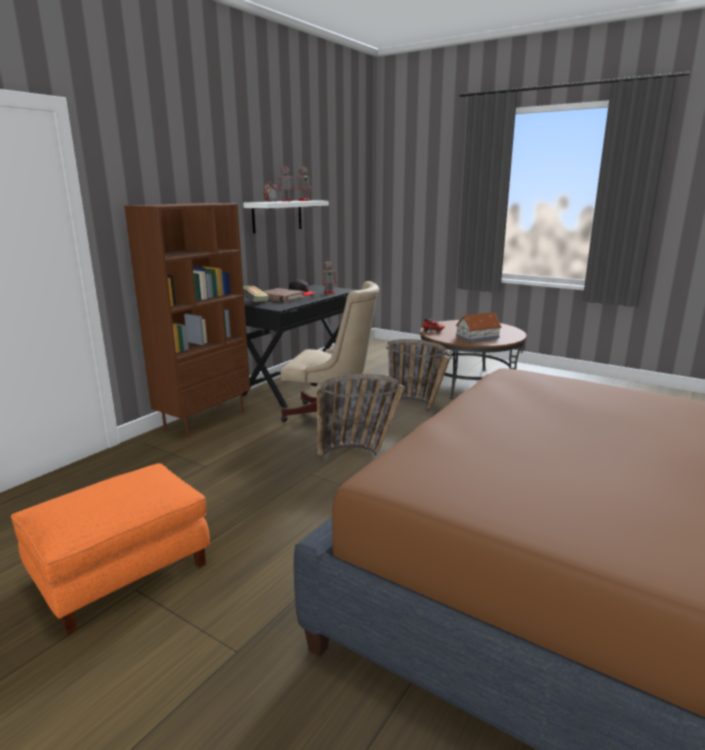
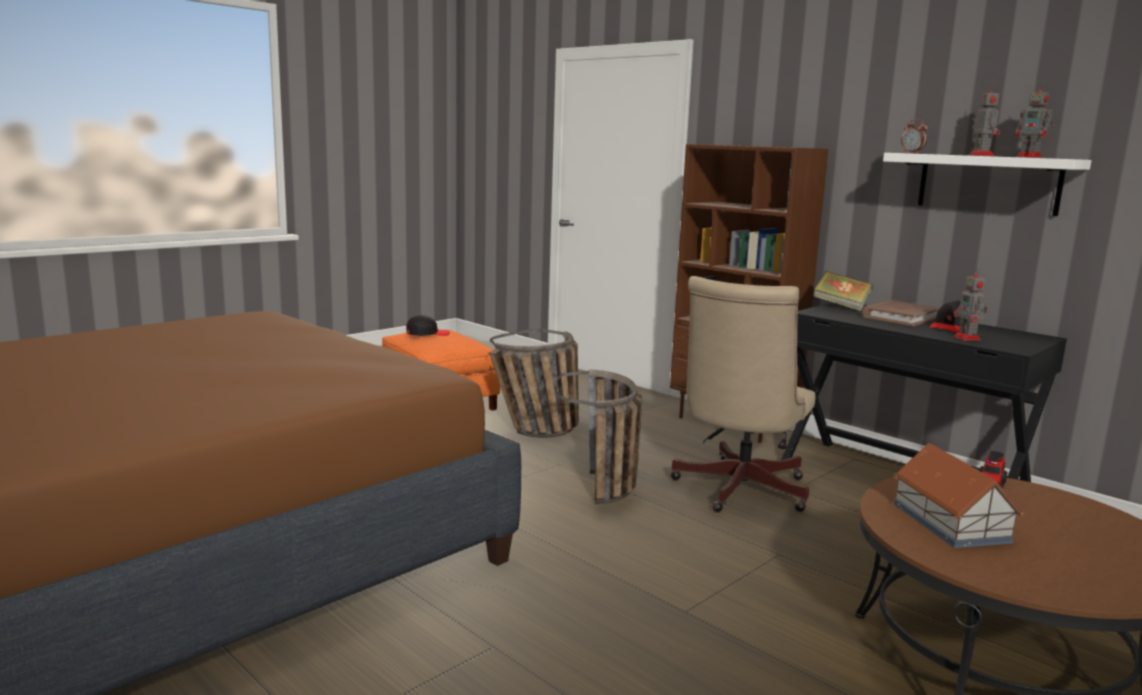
camera: 100 degrees right, 5 degrees down
(101, 502) = (427, 334): none -> black cap
(419, 407) = (797, 569): basket -> basket (537, 432)

